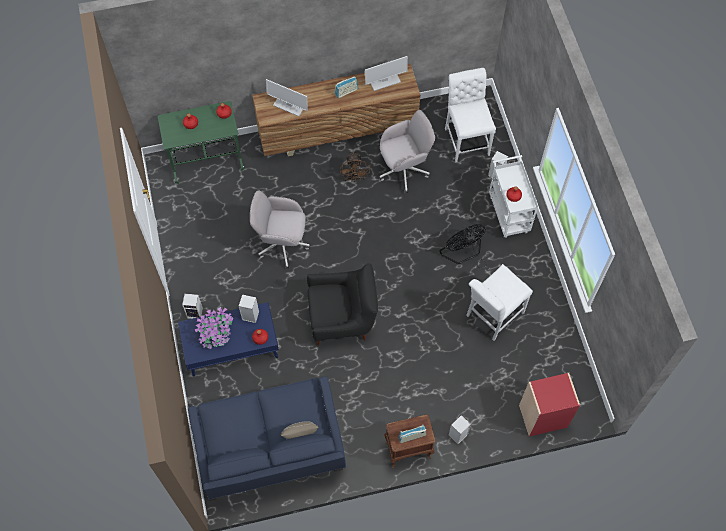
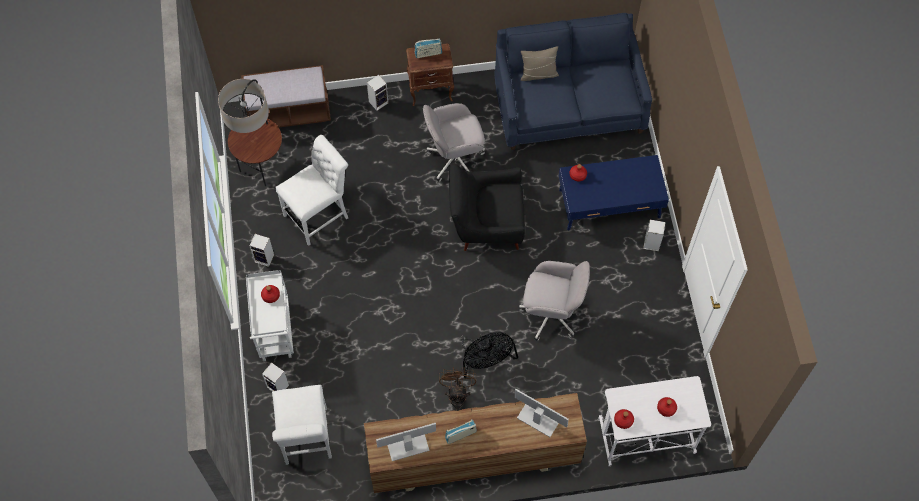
camera: 175 degrees left, 0 degrees up
(207, 161) = (646, 436): green desk -> white desk
(216, 333) = (626, 184): potted plant -> none
(249, 316) = (589, 199): speaker -> speaker (265, 258)
(404, 171) = (393, 400): grey office chair -> grey office chair (454, 160)
(467, 253) = (334, 288): black fan -> black fan (483, 358)
(542, 417) = (289, 112): red bookcase -> brown bench
(554, 358) = (262, 166): none -> floor lamp

